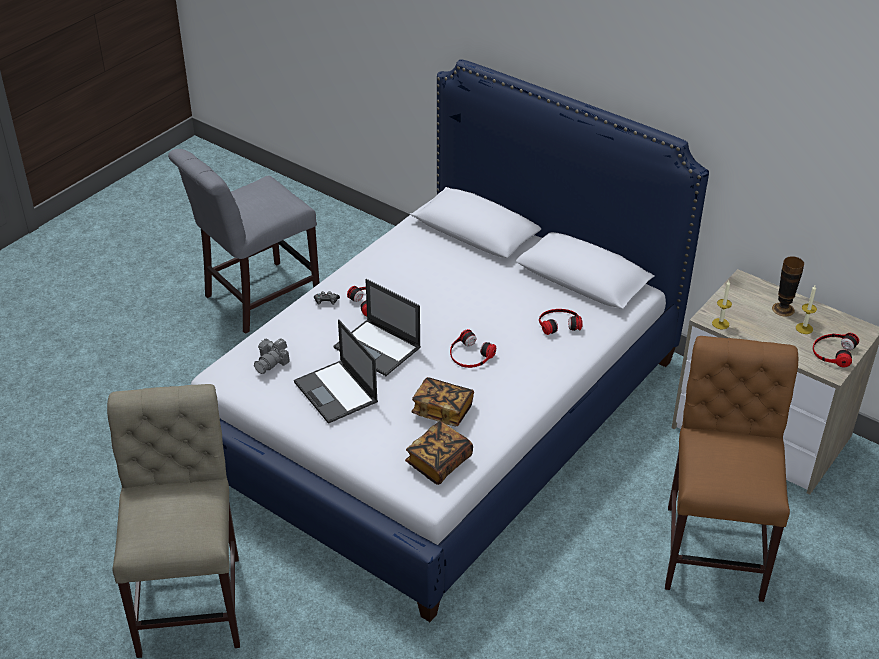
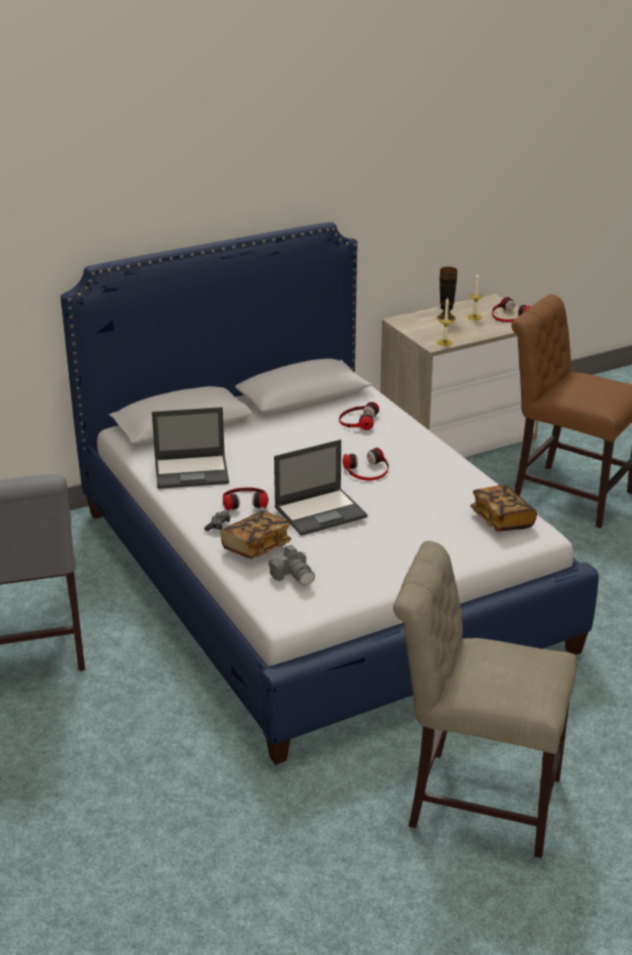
camera: 65 degrees left, 10 degrees down
(336, 392) = (370, 549): laptop -> laptop (192, 471)
(442, 411) = (434, 502): book -> book (256, 547)

